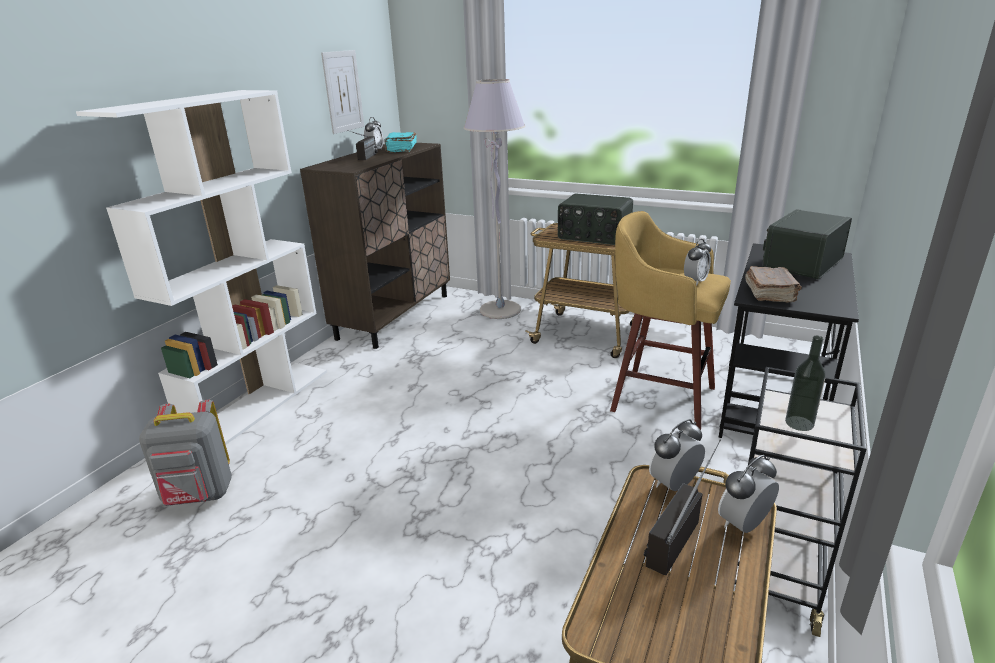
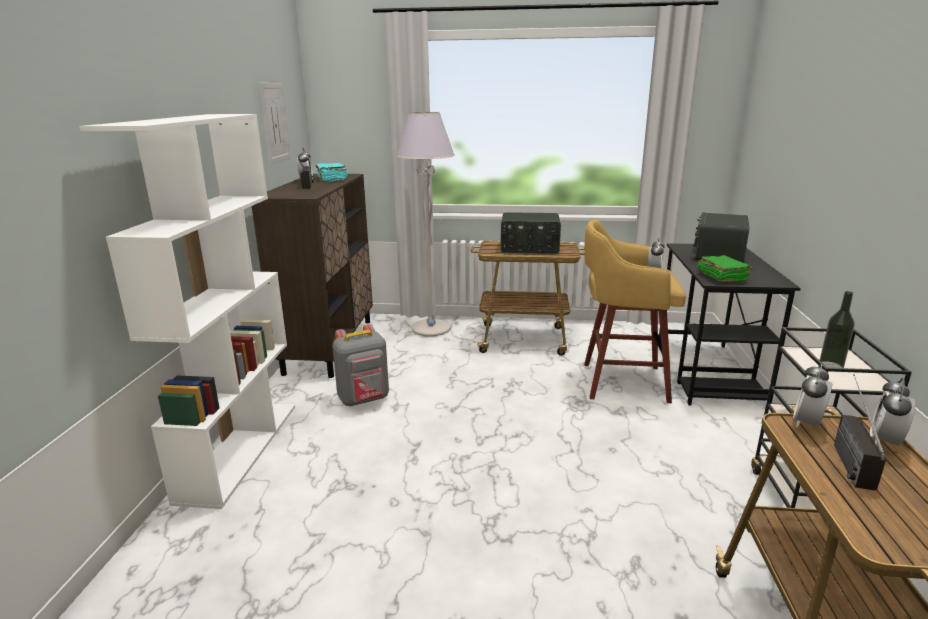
camera: 20 degrees left, 5 degrees down
(199, 496) = (235, 556): grey backpack -> grey backpack (364, 400)
(770, 294) = (722, 277): brown book -> green book

